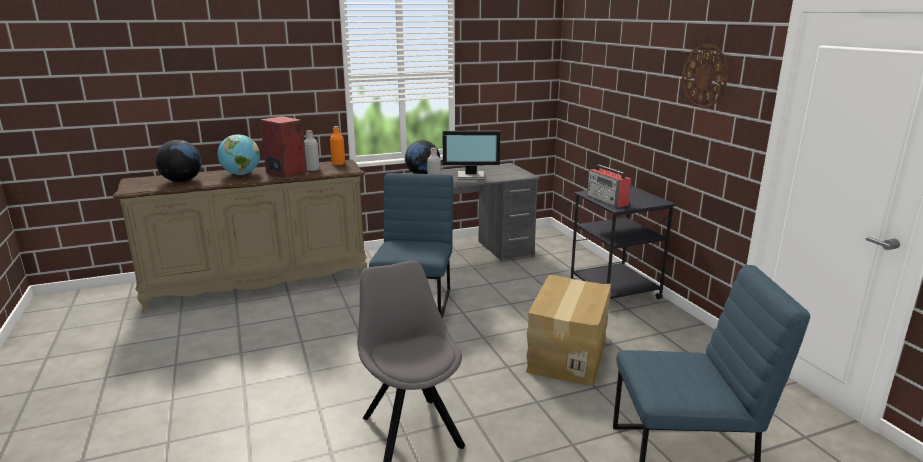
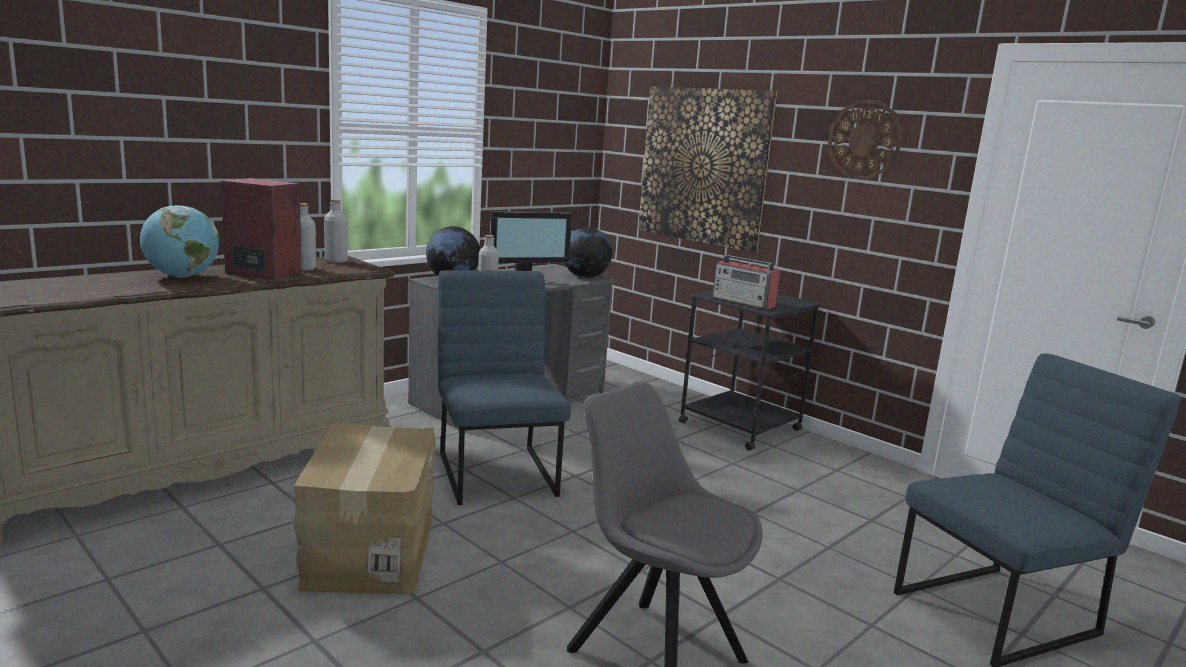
camera: 25 degrees left, 5 degrees down
(182, 181) = (75, 288): globe -> globe (585, 277)
(338, 164) = (336, 261): orange bottle -> grey bottle
(566, 354) = (757, 511): cardboard box -> cardboard box (369, 549)
(611, 93) = (703, 166): none -> picture

